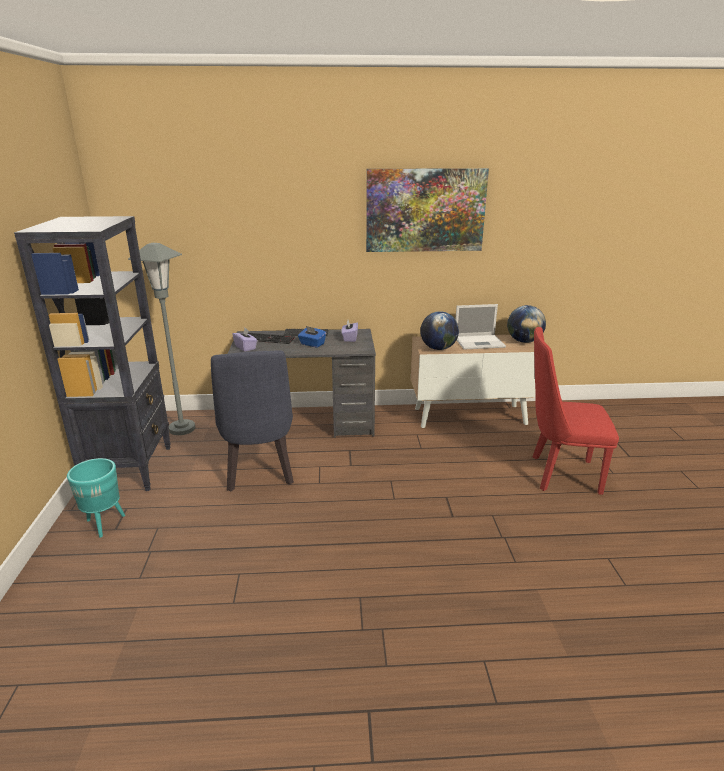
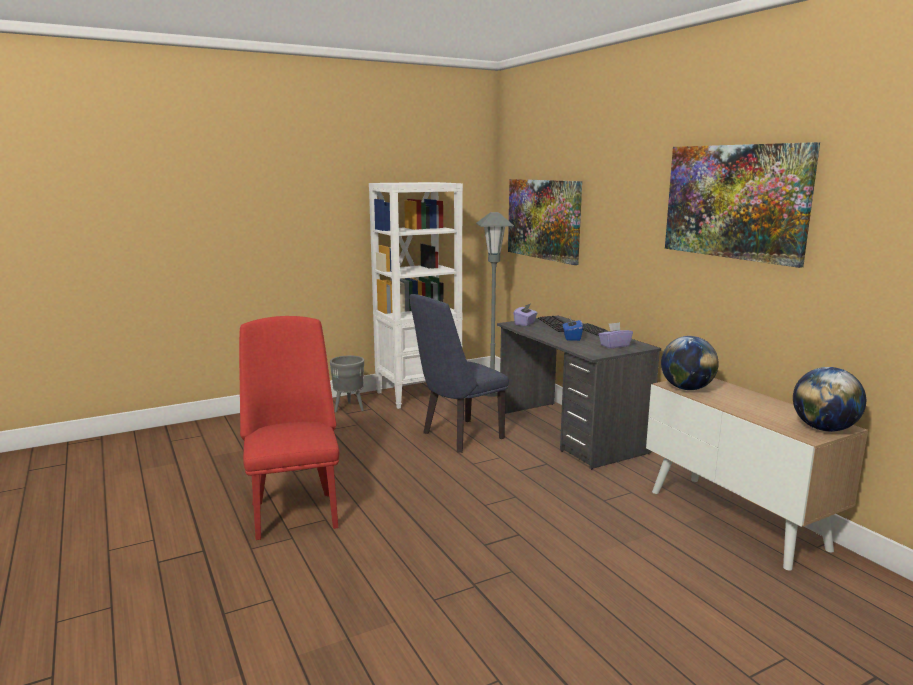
camera: 65 degrees right, 10 degrees down
(105, 524) = (349, 409): turquoise planter -> grey planter
(130, 468) = (419, 394): black bookcase -> white bookcase
(193, 242) = (543, 219): none -> picture
(480, 342) = (758, 405): laptop -> none
(558, 474) = (671, 615): red chair -> red chair (294, 510)

